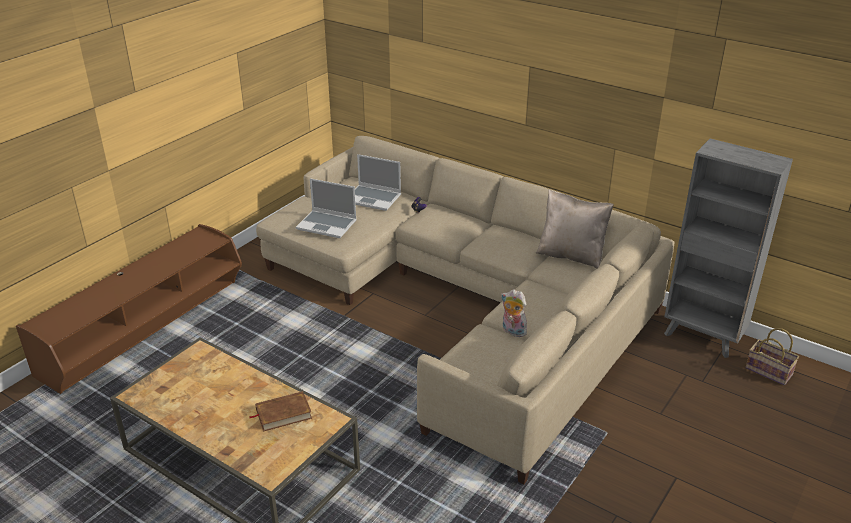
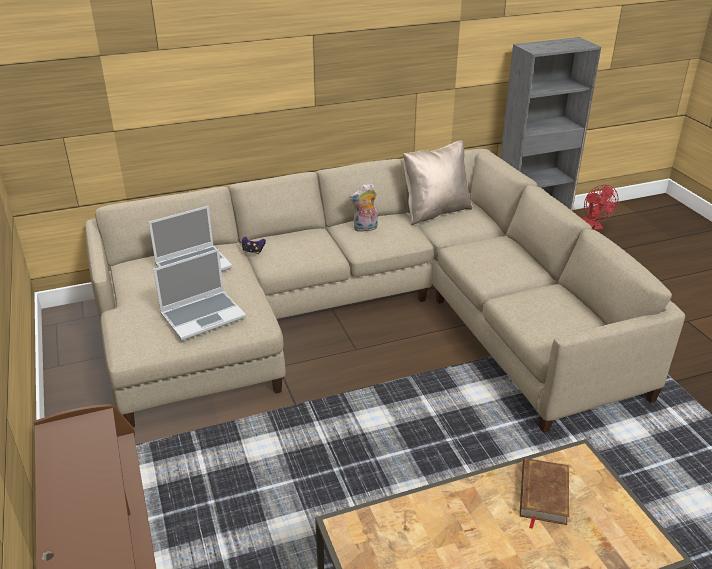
camera: 55 degrees left, 0 degrees up
(512, 331) = (520, 287): plush toy -> plush toy (365, 228)
(770, 371) = (594, 227): basket -> red fan

